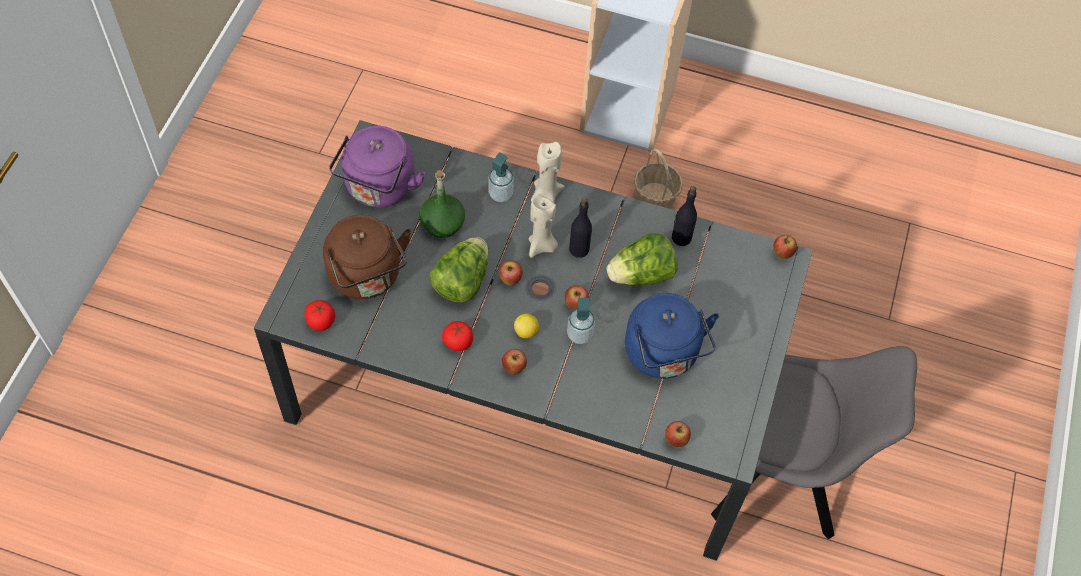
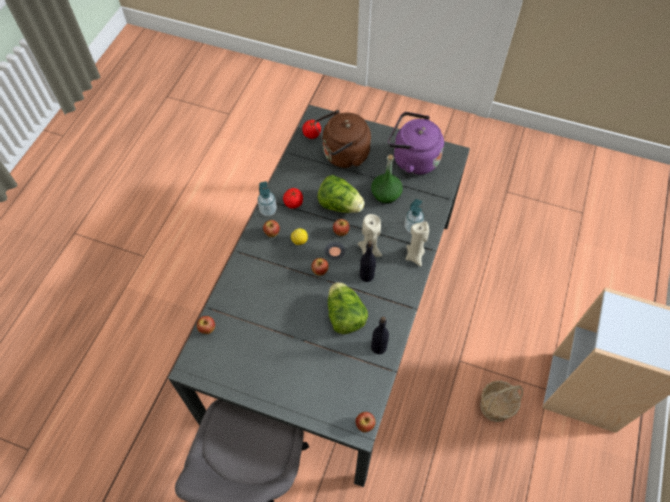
camera: 95 degrees right, 0 degrees up
(579, 335) = (295, 273): soap dispenser -> soap dispenser (268, 210)
(663, 355) = (275, 326): blue kettle -> none

